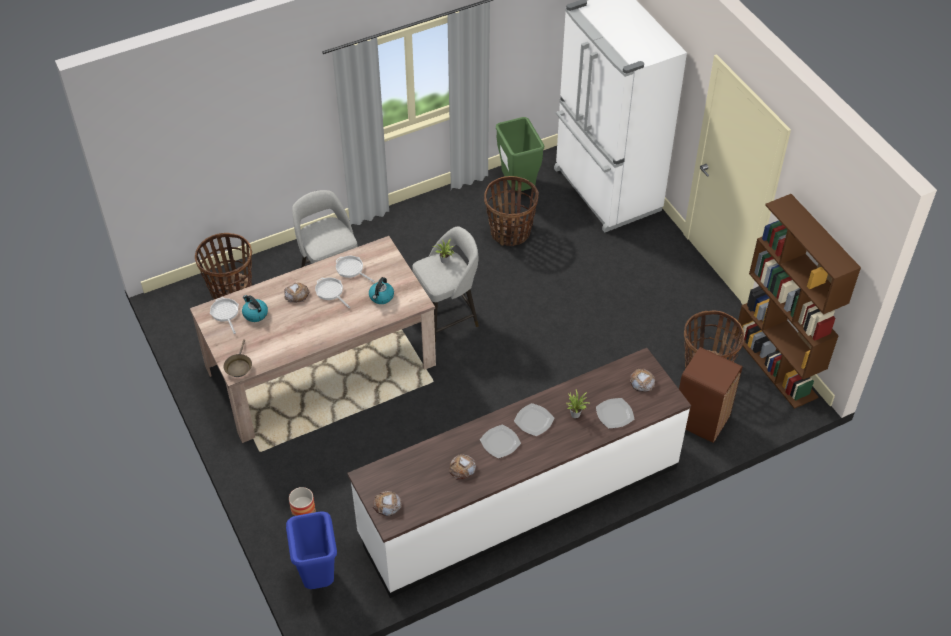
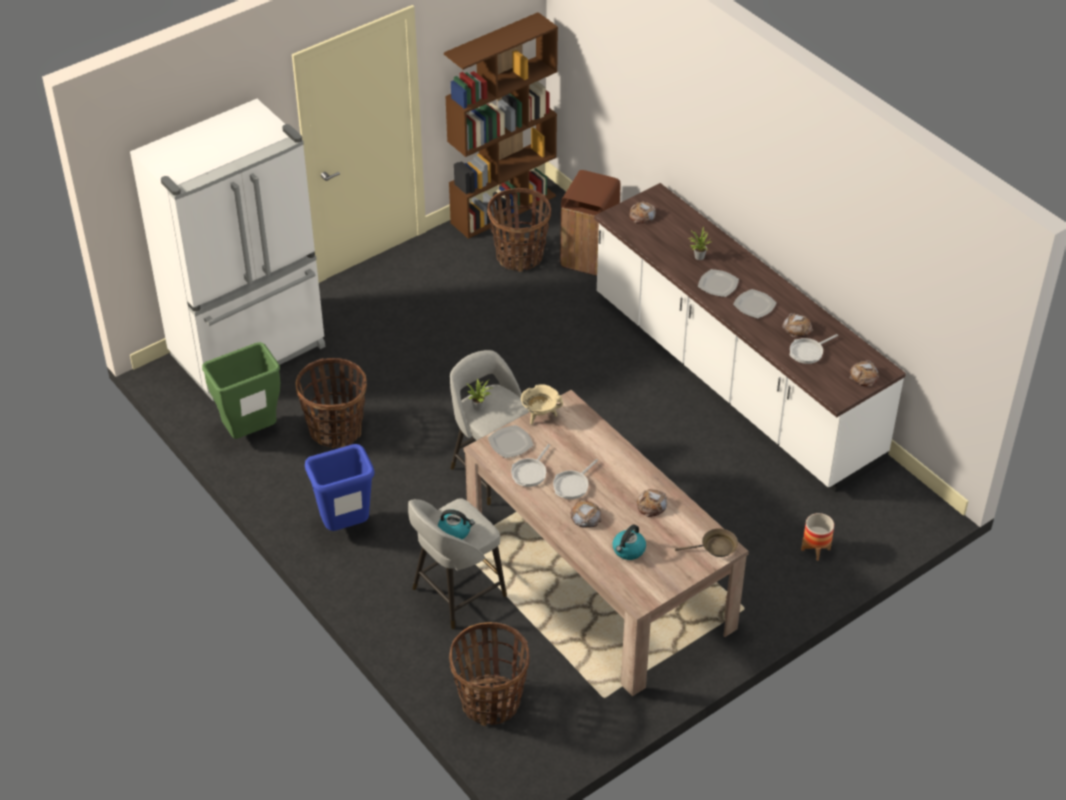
camera: 100 degrees left, 5 degrees down
(225, 313) = (635, 580): frying pan -> frying pan (808, 352)
(294, 335) = (651, 505): none -> bread
(318, 577) = (887, 522): blue trash can -> blue trash can (345, 527)
(381, 297) = (569, 437): kettle -> kettle (455, 531)
(410, 283) = (540, 415): none -> beige cooking pot
(614, 414) = (689, 231): plate -> plate (510, 443)

